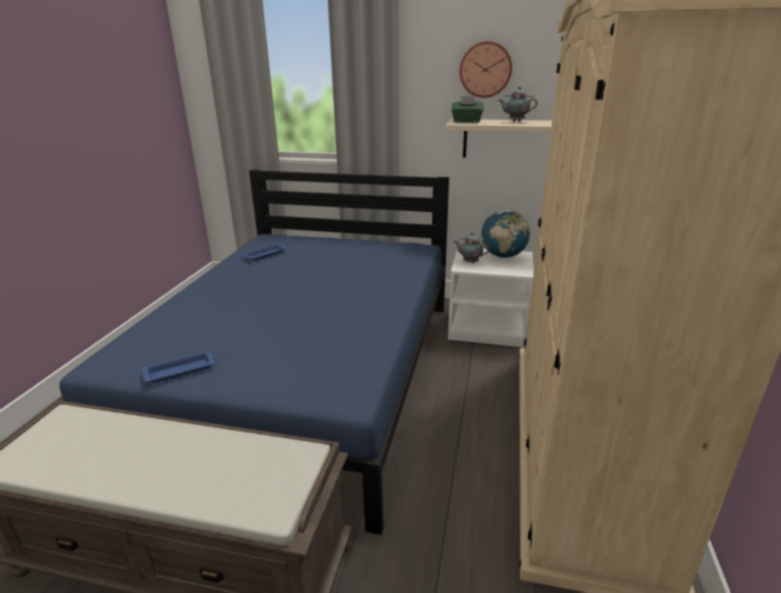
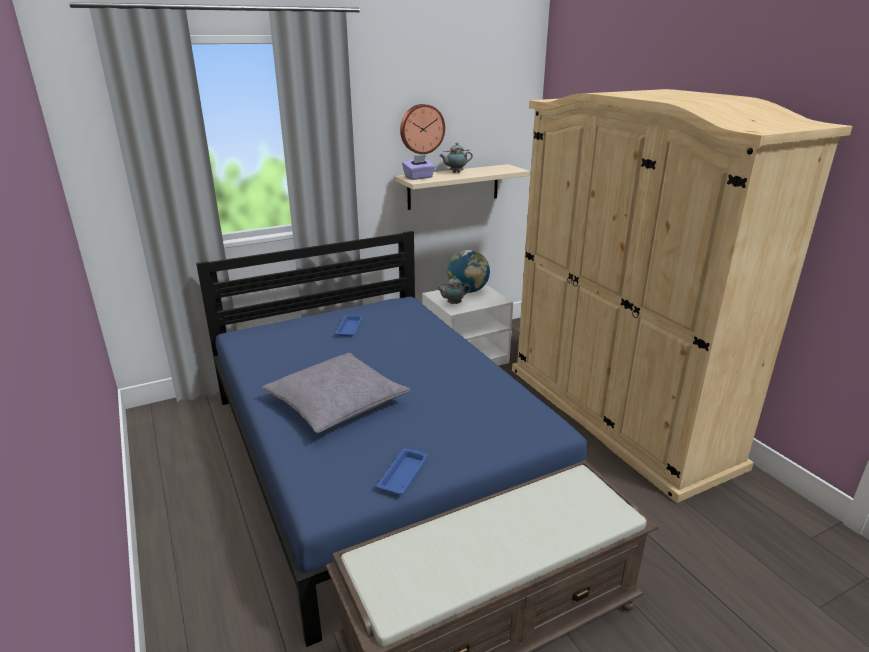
camera: 40 degrees left, 0 degrees up
(238, 301) = (336, 403): none -> grey pillow
(266, 254) = (274, 352): blue tray -> blue tray (349, 328)
(466, 121) = (419, 177): green tissue box -> purple tissue box

